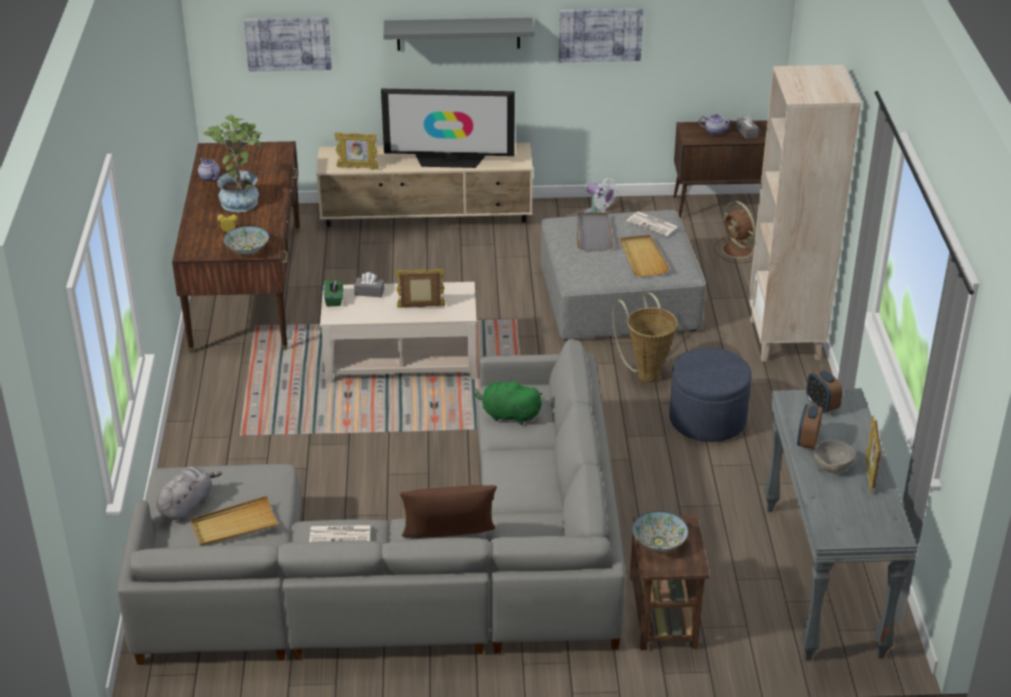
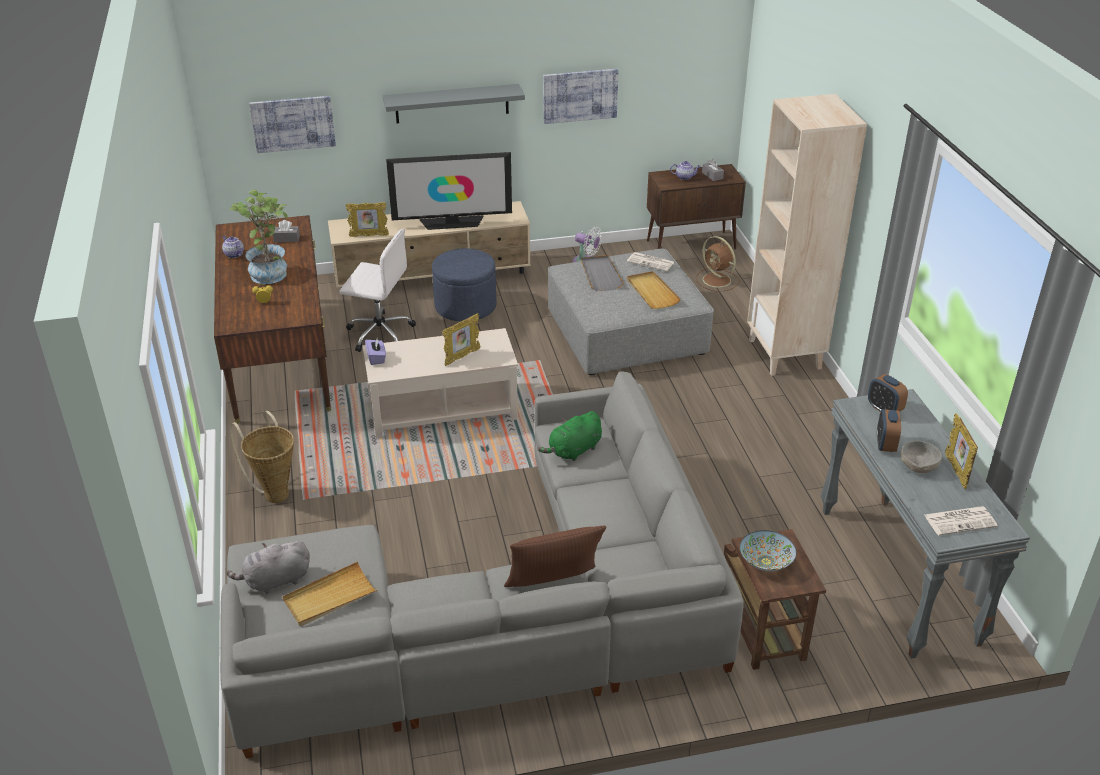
camera: 10 degrees left, 0 degrees up
(187, 505) = (275, 581): grey plush toy -> grey plush toy turned 135 degrees counterclockwise
(247, 249) = (286, 318): bowl -> none
(334, 300) = (376, 358): green tissue box -> purple tissue box
(341, 535) = (442, 594): newspaper -> newspaper (960, 520)
(355, 273) = (379, 333): none -> white office chair
(369, 292) = (408, 347): grey tissue box -> grey tissue box (286, 238)
(421, 307) = (462, 357): picture frame -> picture frame turned 150 degrees clockwise
(508, 415) = (573, 451): green plush toy -> green plush toy turned 45 degrees counterclockwise
(646, 373) = (672, 397): basket -> basket (274, 492)
(707, 419) = (741, 434): blue ottoman -> blue ottoman (465, 306)

